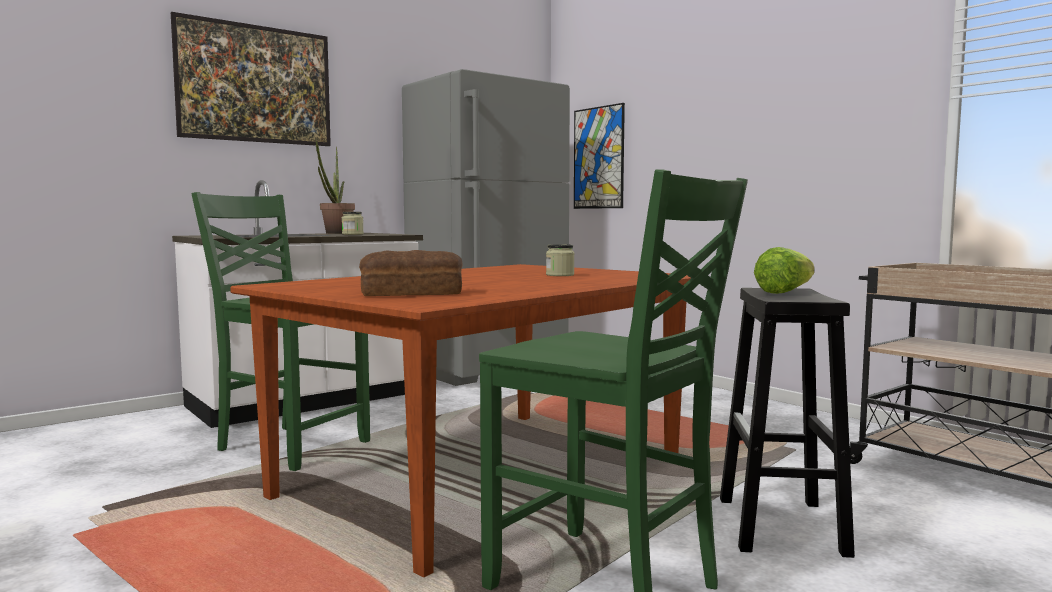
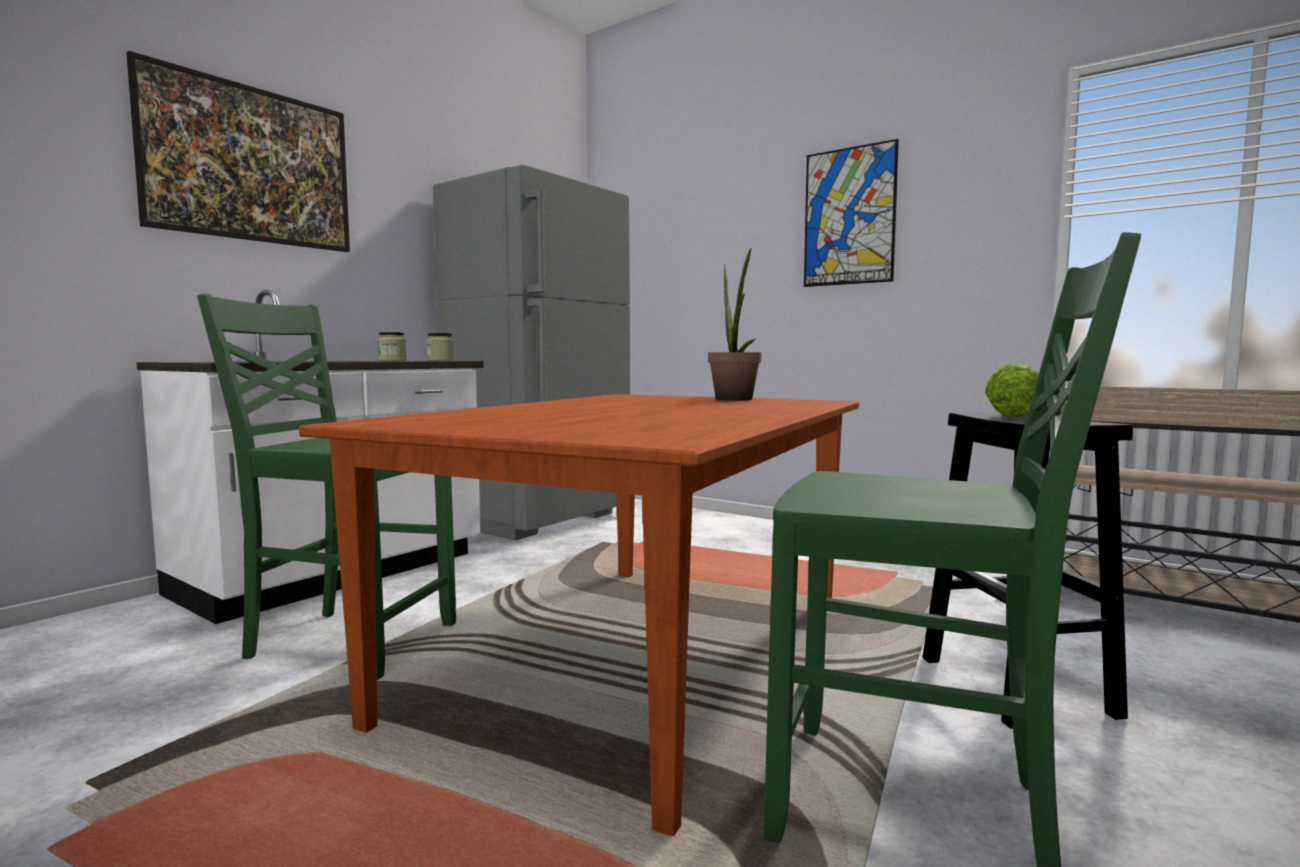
camera: 15 degrees left, 0 degrees up
(335, 233) = (362, 360): potted plant -> potted plant (735, 399)
(413, 293) = (606, 428): bread -> none
(560, 275) = (707, 403): jar -> jar (440, 360)
(598, 158) = (650, 280): picture -> picture (849, 216)

